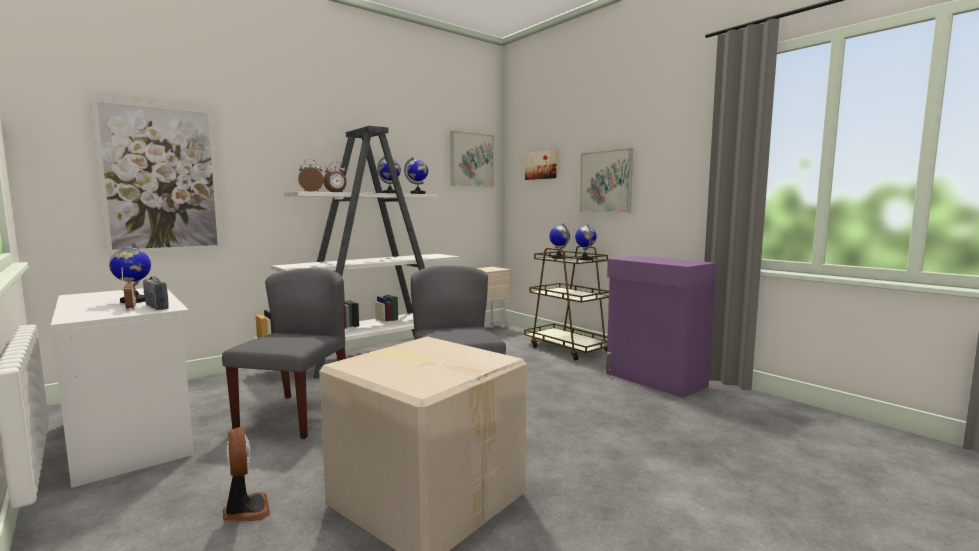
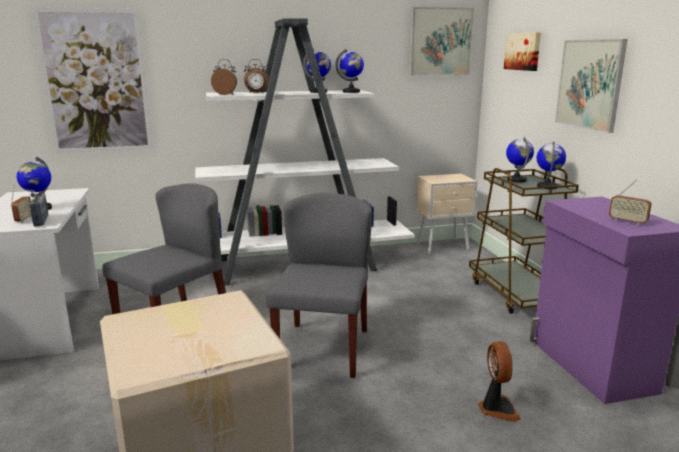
camera: 25 degrees right, 10 degrees up
(245, 510) = (63, 423): fan -> fan (497, 409)
(674, 262) = (627, 221): none -> radio

